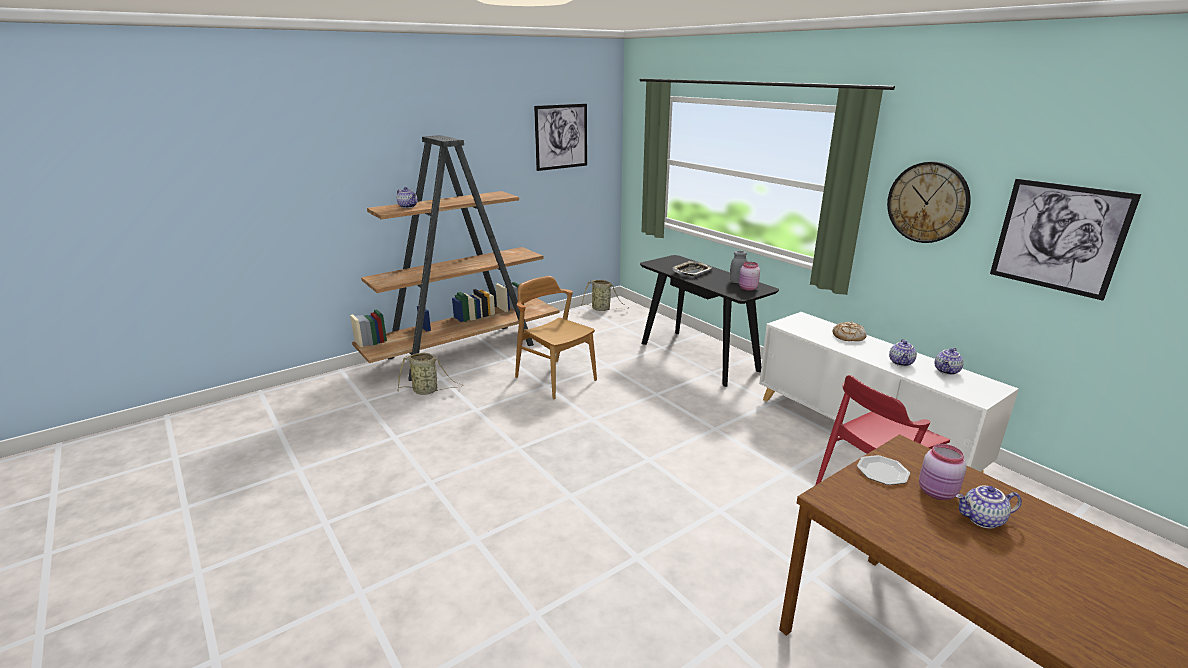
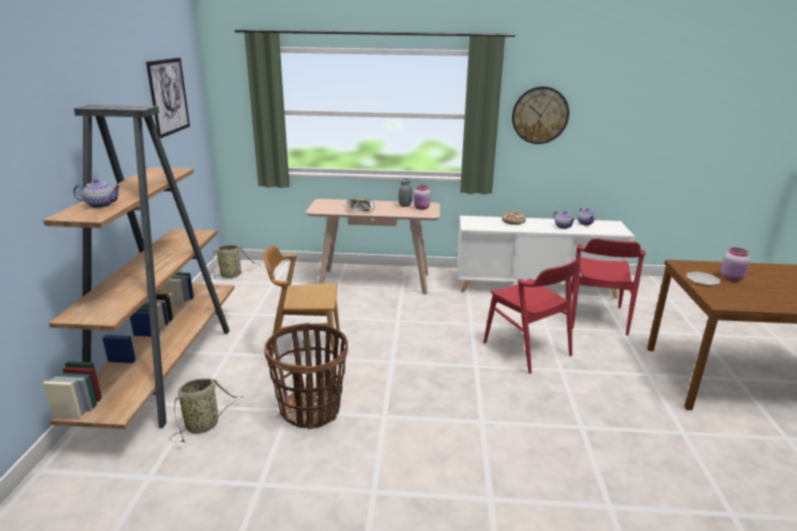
camera: 50 degrees left, 0 degrees up
(487, 417) = (310, 410): none -> basket
(699, 356) = (374, 281): black console table -> beige console table
(723, 476) = (527, 349): none -> red chair
(982, 520) = (762, 281): teapot -> none
(1058, 237) = (622, 125): picture -> none

